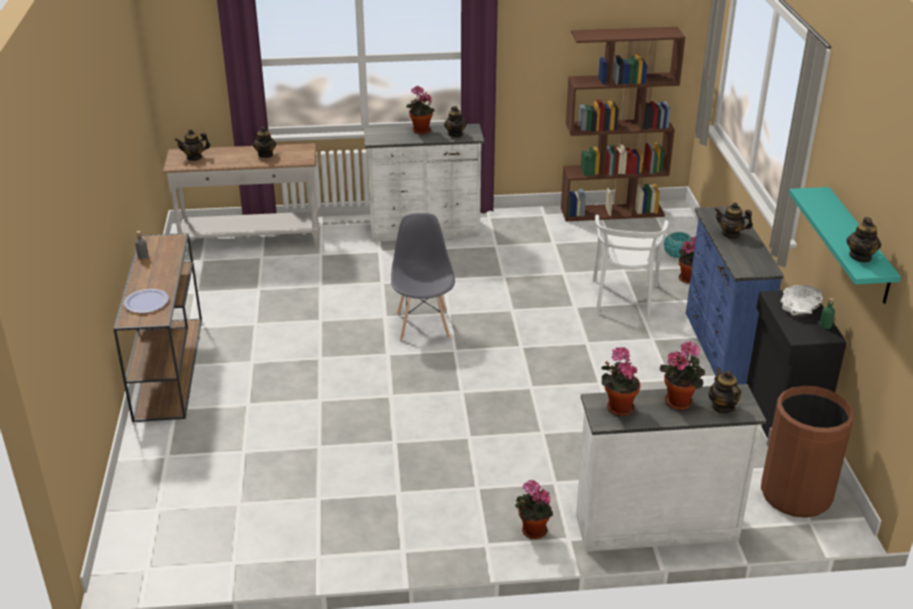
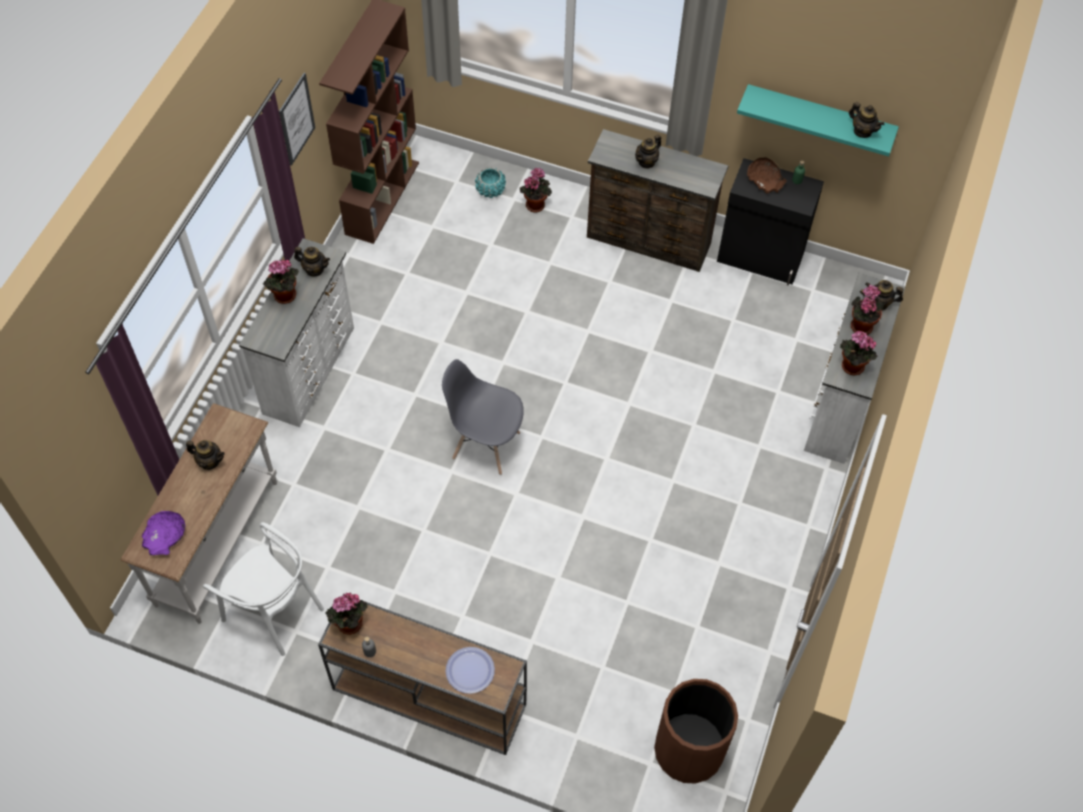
camera: 65 degrees left, 25 degrees up
(194, 157) = (165, 536): teapot -> purple bowl
(532, 531) = (807, 488): potted plant -> potted plant (349, 625)
(535, 40) = (296, 119): none -> picture
(624, 298) = (536, 268): white chair -> white chair (274, 611)
(720, 348) = (648, 242): blue dresser -> brown dresser
(795, 494) = (844, 300): brown trash can -> brown trash can (688, 750)
(799, 307) = (765, 180): white bowl -> brown bowl

